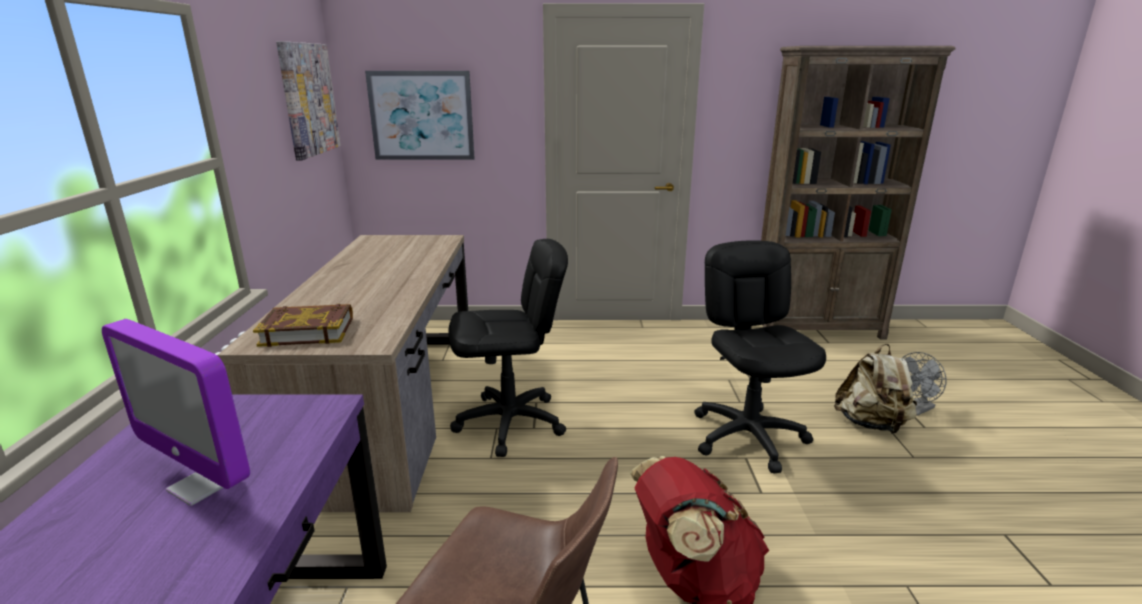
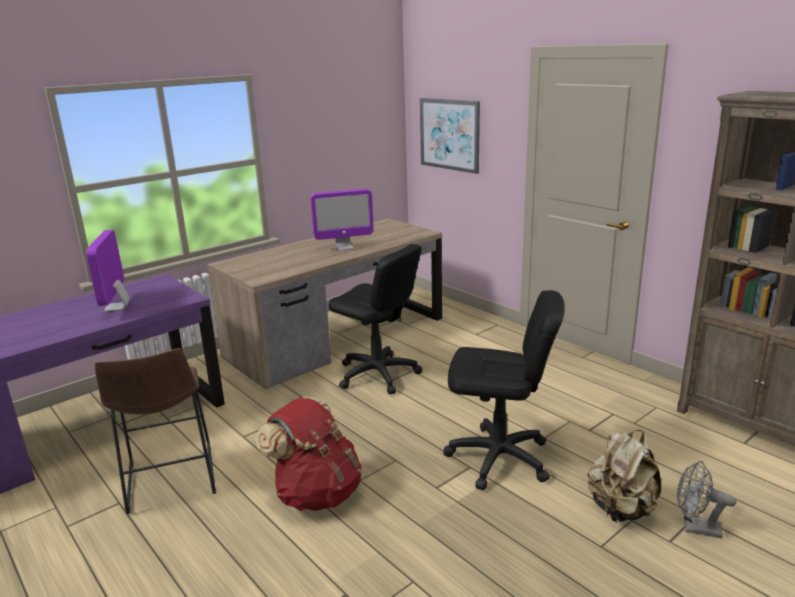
camera: 50 degrees right, 0 degrees up
(307, 331) = (251, 265): book -> none
(308, 99) = (366, 119): picture -> none
(391, 275) = (344, 247): none -> monitor
(748, 437) = (499, 458): black office chair -> black office chair turned 60 degrees clockwise

